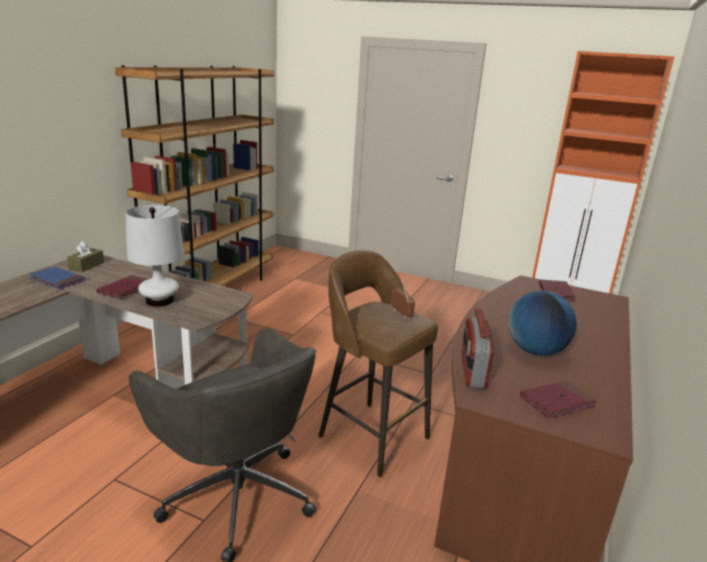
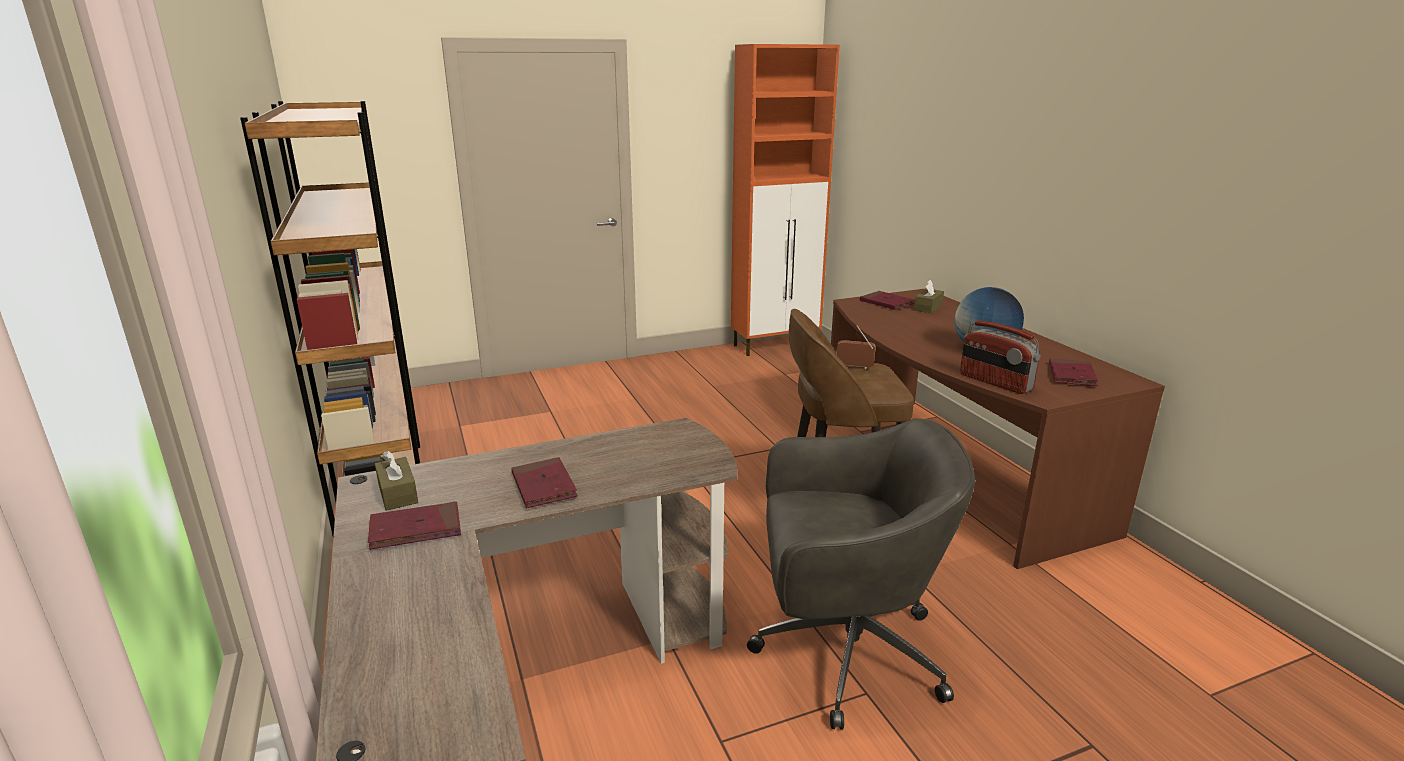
camera: 45 degrees left, 0 degrees up
(57, 280) = (416, 529): blue book -> red book
(160, 300) = (620, 474): white table lamp -> none
(583, 308) = (928, 307): none -> brown tissue box

